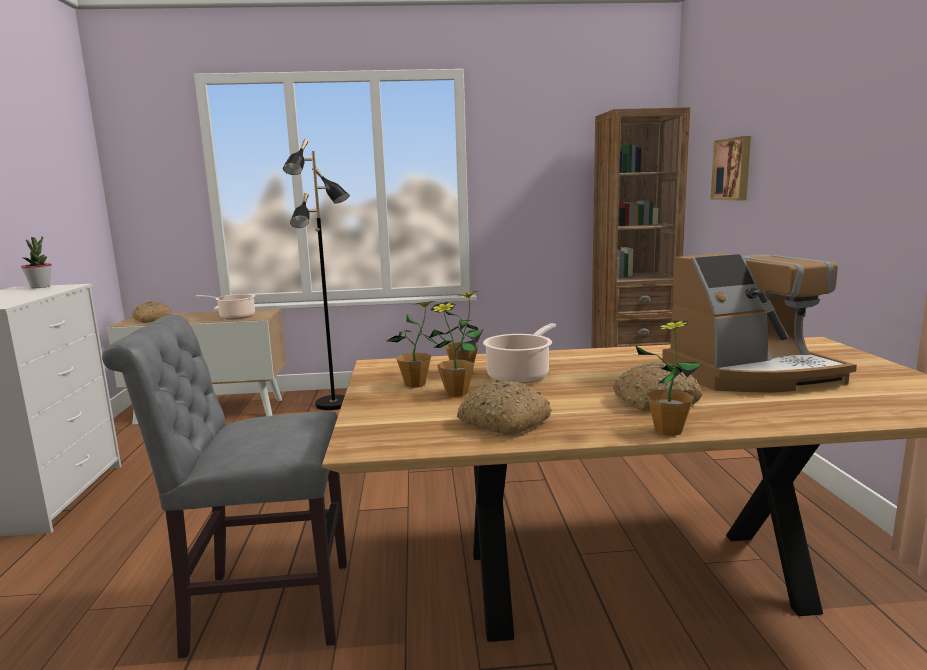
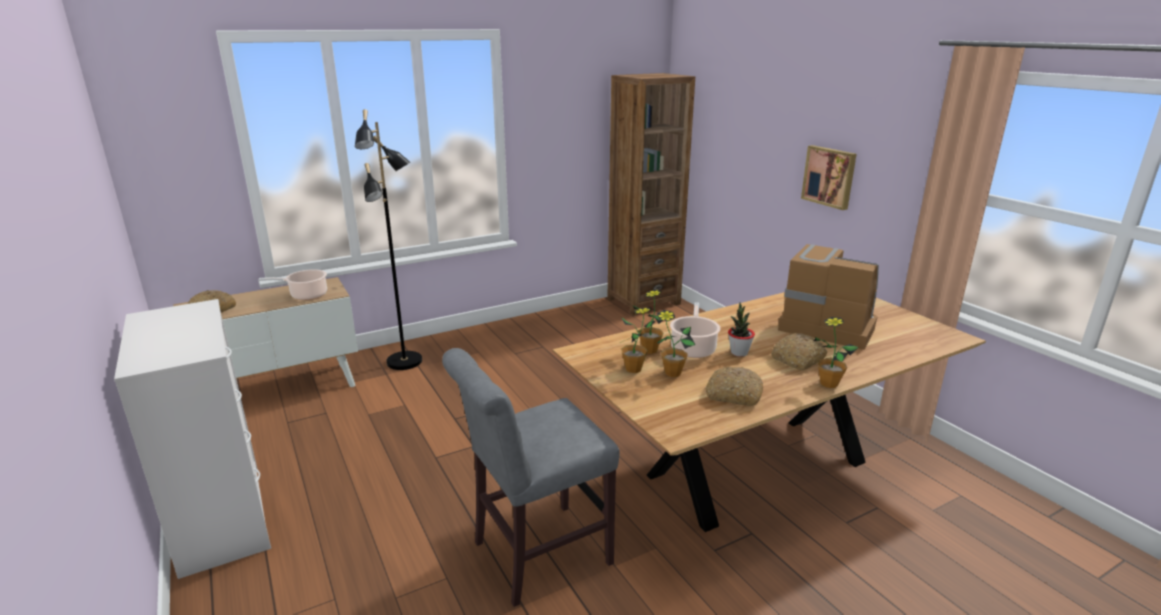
camera: 25 degrees left, 10 degrees up
(40, 287) = (169, 312): potted plant -> potted plant (739, 352)
(733, 169) = (737, 136): picture -> picture (829, 176)
(751, 374) = (826, 326): coffee machine -> coffee machine turned 105 degrees counterclockwise

